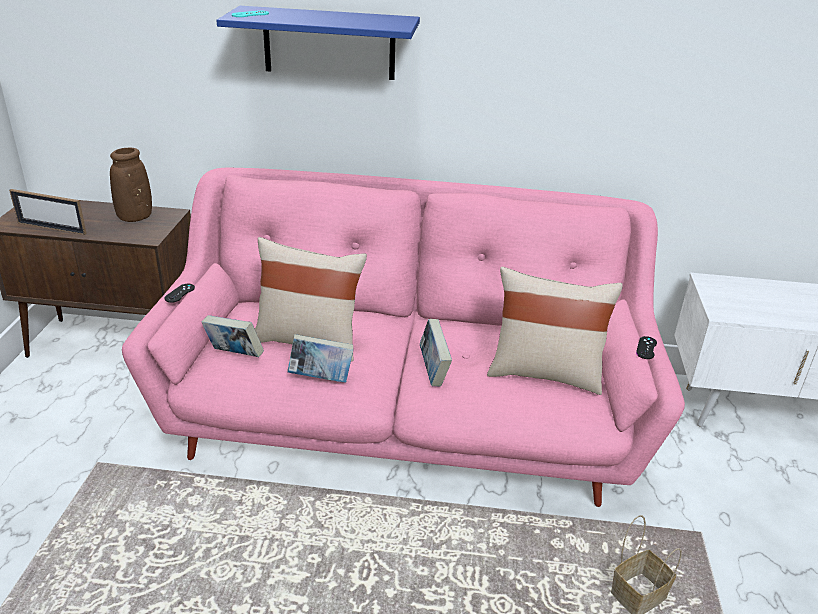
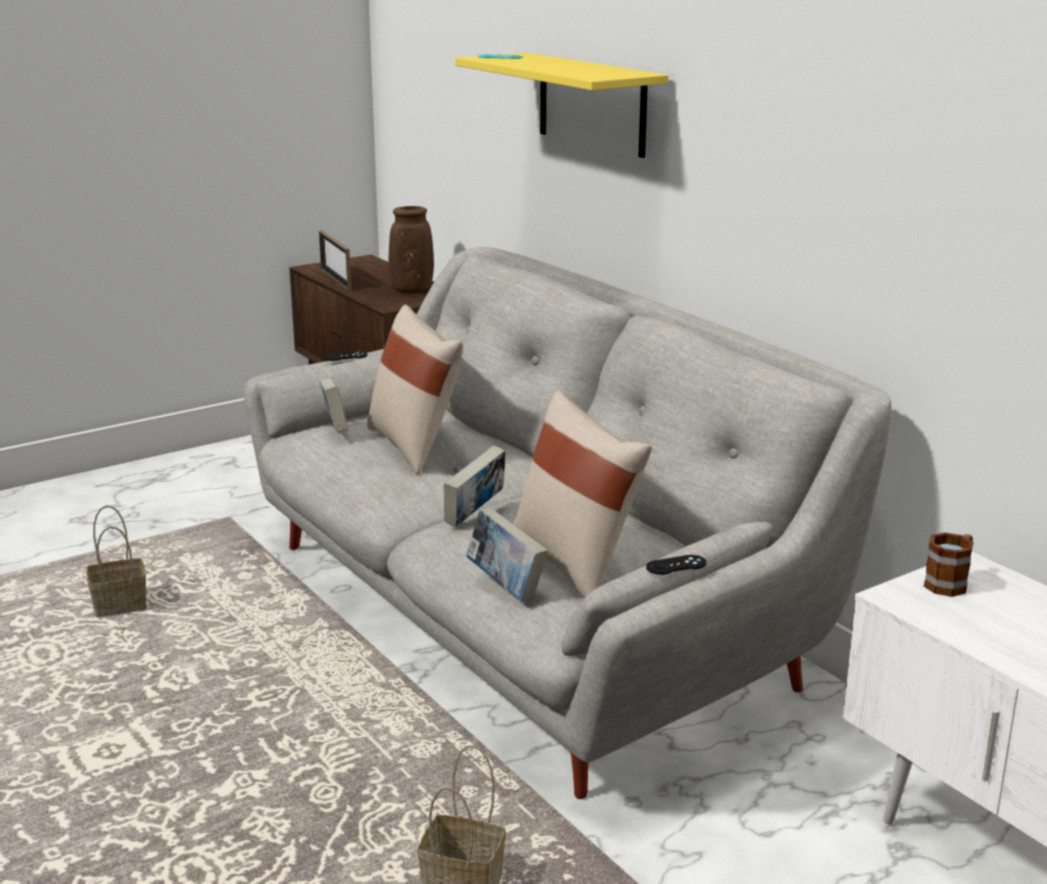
camera: 50 degrees right, 10 degrees down
(140, 589) = (118, 606): none -> basket
(321, 378) = (366, 474): book -> book (506, 586)
(329, 43) = (592, 104): blue shelf -> yellow shelf
(404, 419) = (524, 618): pink sofa -> grey sofa
(720, 294) = (950, 582): none -> mug

